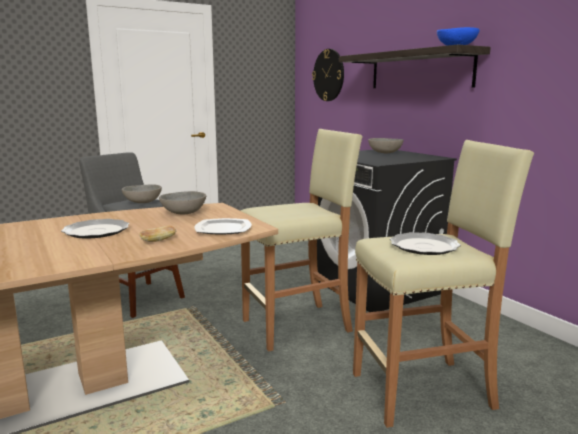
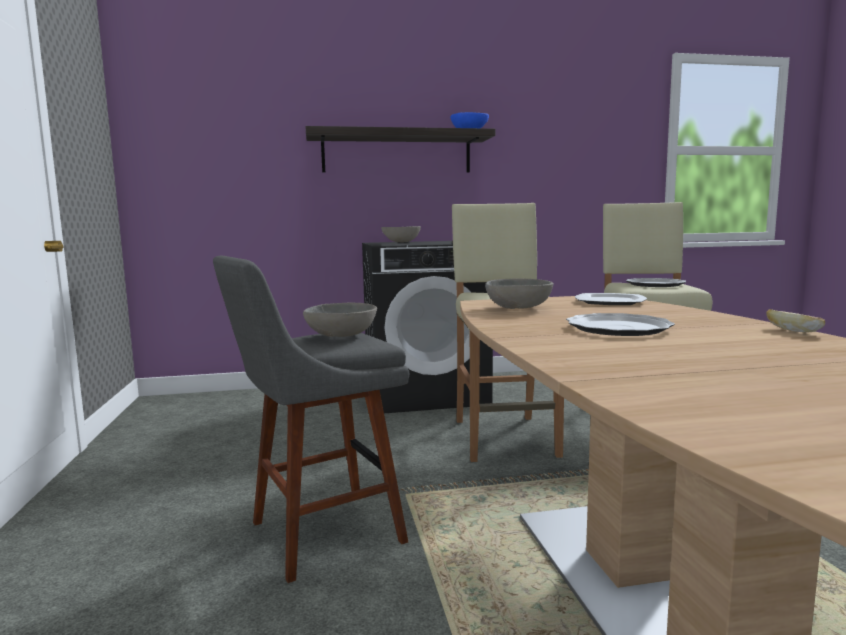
camera: 70 degrees left, 5 degrees down
(158, 240) = (666, 313): bread -> bread (793, 331)
(329, 75) = (218, 153): wall clock -> none

